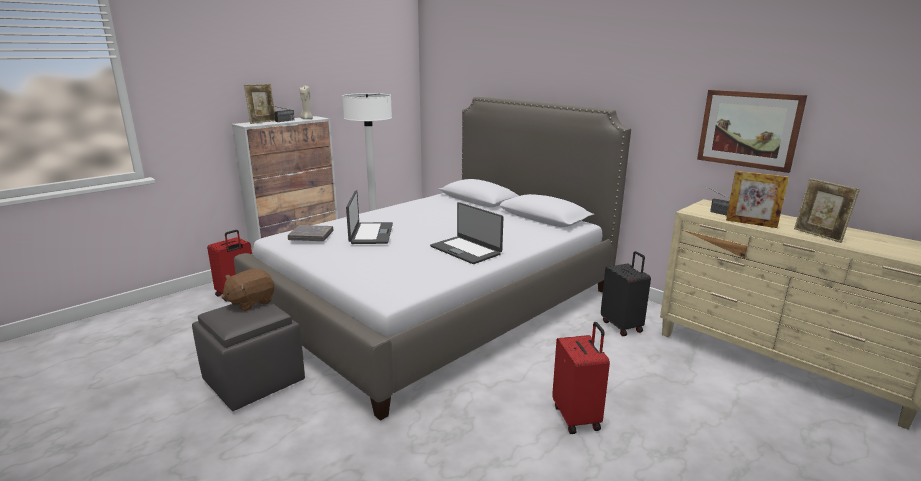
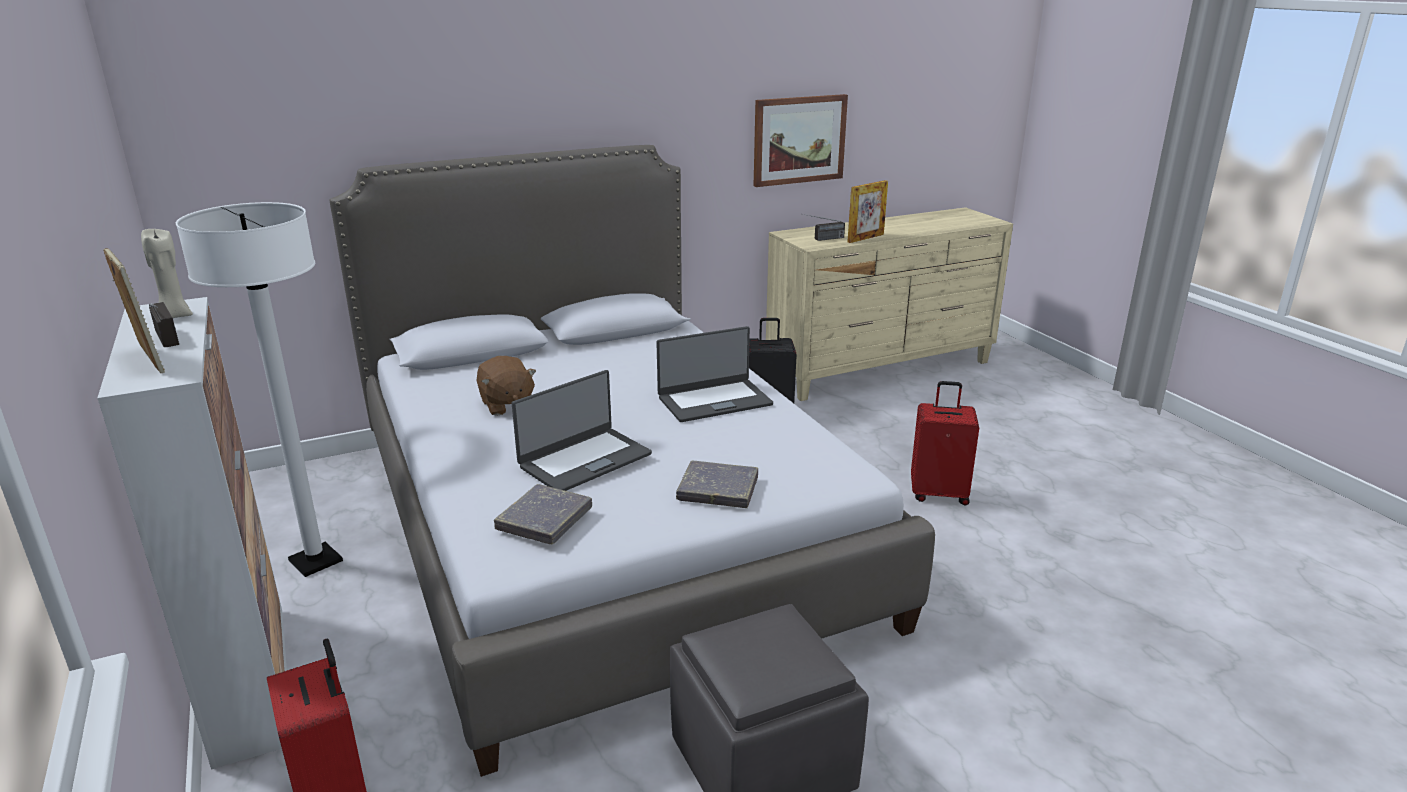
camera: 70 degrees left, 5 degrees up
(250, 303) = (730, 641): brown plush toy -> brown plush toy (506, 405)
(355, 264) = (718, 489): none -> grey book
(370, 233) = (584, 460): laptop -> laptop turned 120 degrees clockwise
(818, 235) = (910, 229): picture frame -> none

